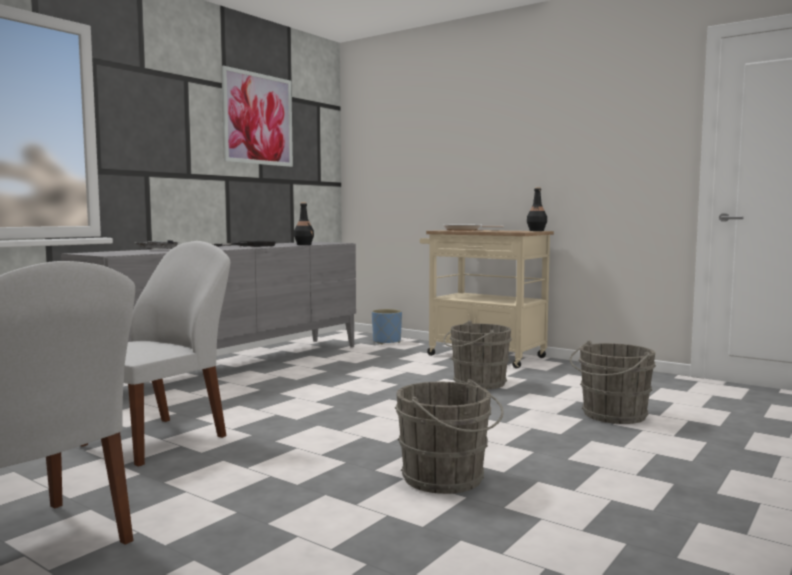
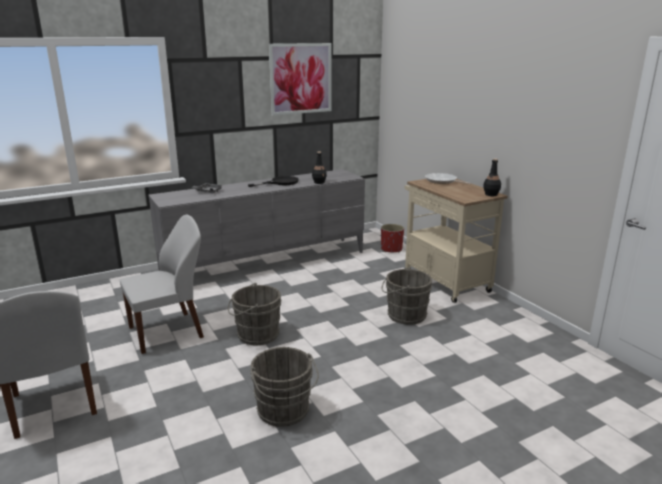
camera: 25 degrees right, 15 degrees up
(387, 341) = (391, 249): blue planter -> red planter
(611, 415) = (461, 377): grey bucket -> grey bucket (255, 335)

